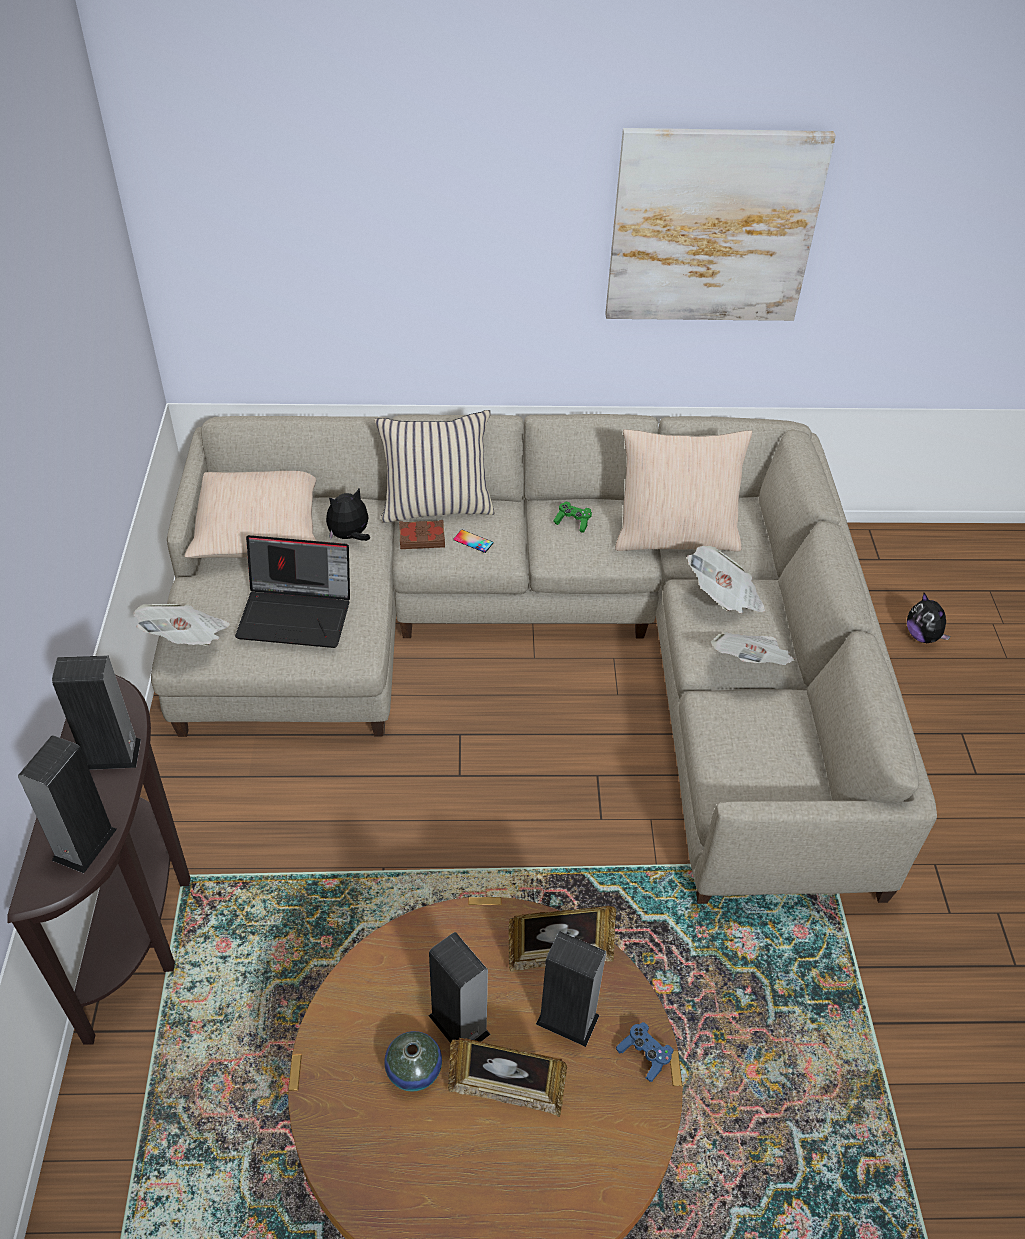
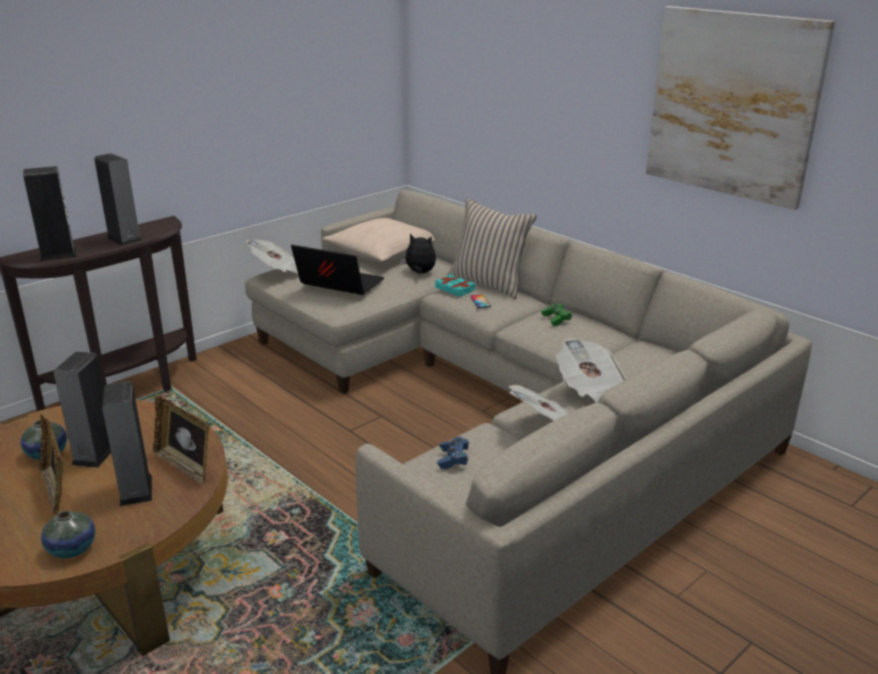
camera: 50 degrees right, 20 degrees down
(297, 614) = (338, 284): laptop -> laptop turned 150 degrees clockwise
(422, 538) = (455, 289): brown book -> turquoise book
(630, 1120) = (72, 549): none -> vase
(644, 1055) = (134, 532): blue game controller -> blue game controller (453, 459)
(675, 536) = (616, 355): beige pillow -> none
(922, 636) = (816, 567): plush toy -> none

